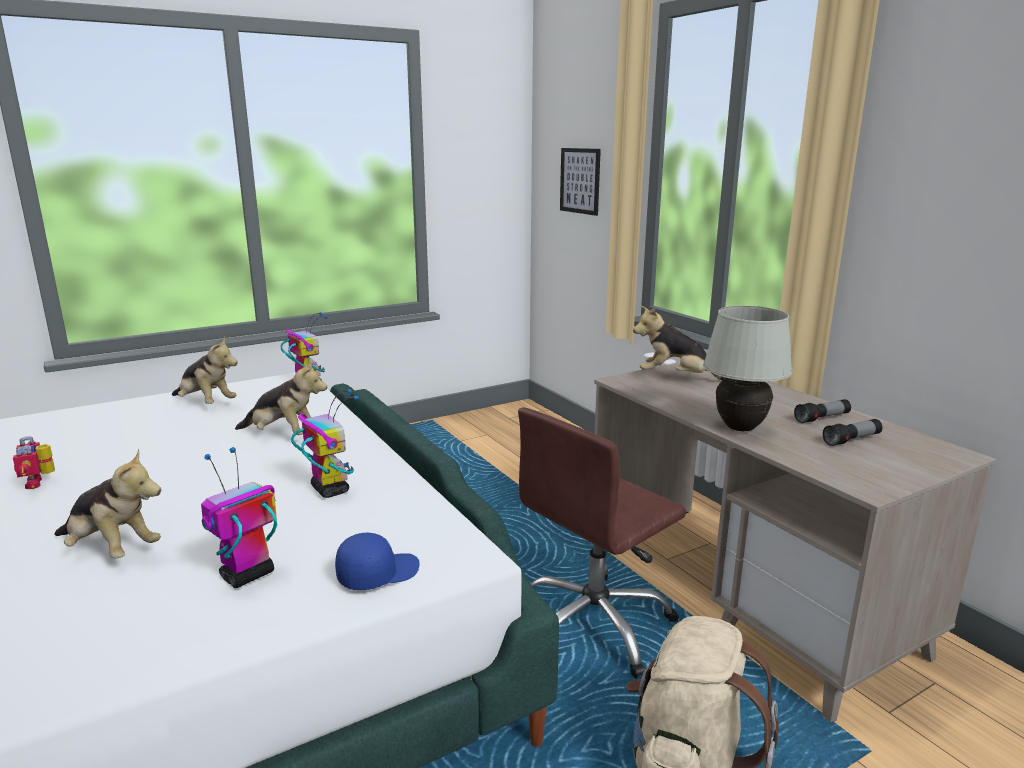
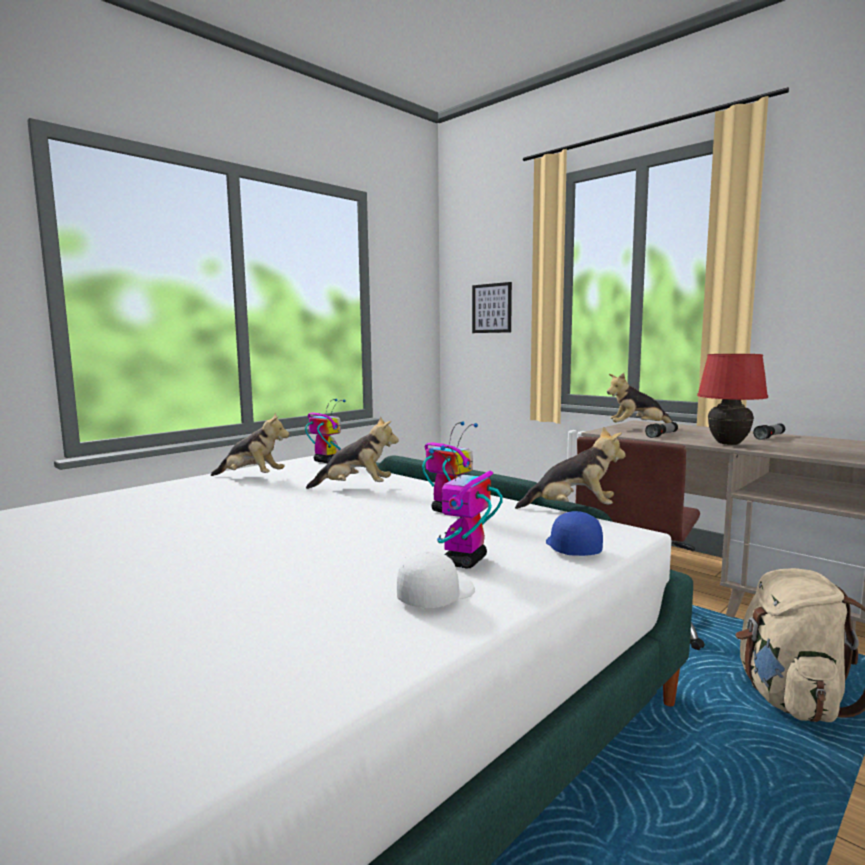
camera: 15 degrees left, 10 degrees down
(40, 482) = (166, 532): toy robot -> none
(111, 550) = (312, 562): plush toy -> plush toy (572, 510)
(159, 623) = (435, 595): none -> white cap
(377, 573) = (571, 548): blue cap -> blue cap turned 45 degrees counterclockwise
(740, 428) = (729, 444): white table lamp -> red table lamp
(852, 440) = (807, 443): flashlight -> flashlight (662, 435)

